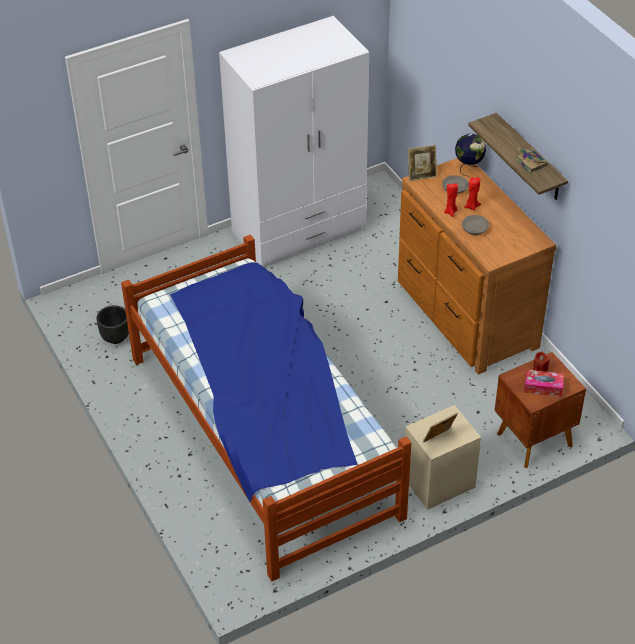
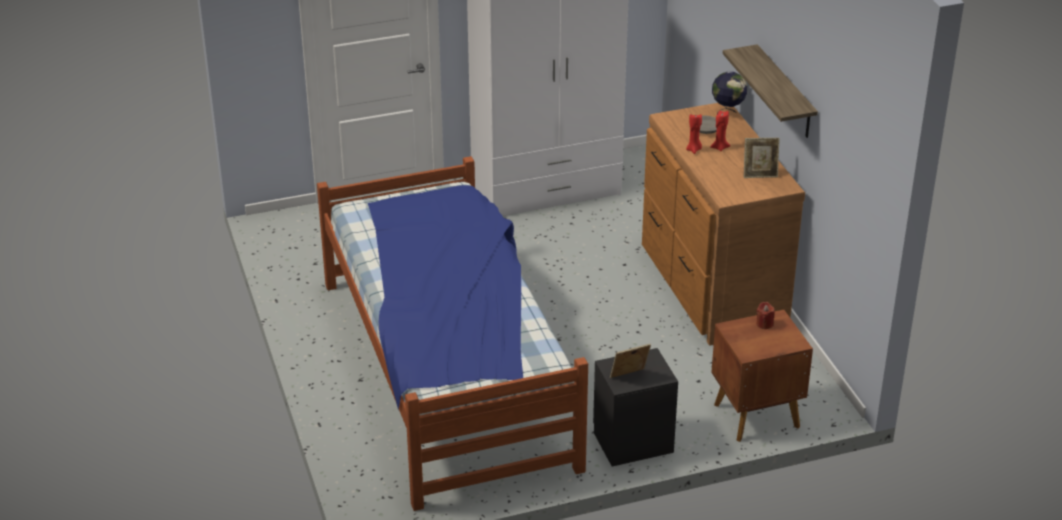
camera: 10 degrees right, 10 degrees down
(115, 337) = (313, 262): black planter -> none
(421, 175) = (672, 114): picture frame -> picture frame (760, 174)
(439, 482) = (633, 442): beige nightstand -> black nightstand
(474, 229) = (715, 167): grey bowl -> none
(530, 162) = (780, 91): book -> none
(543, 387) = (763, 341): tissue box -> none

